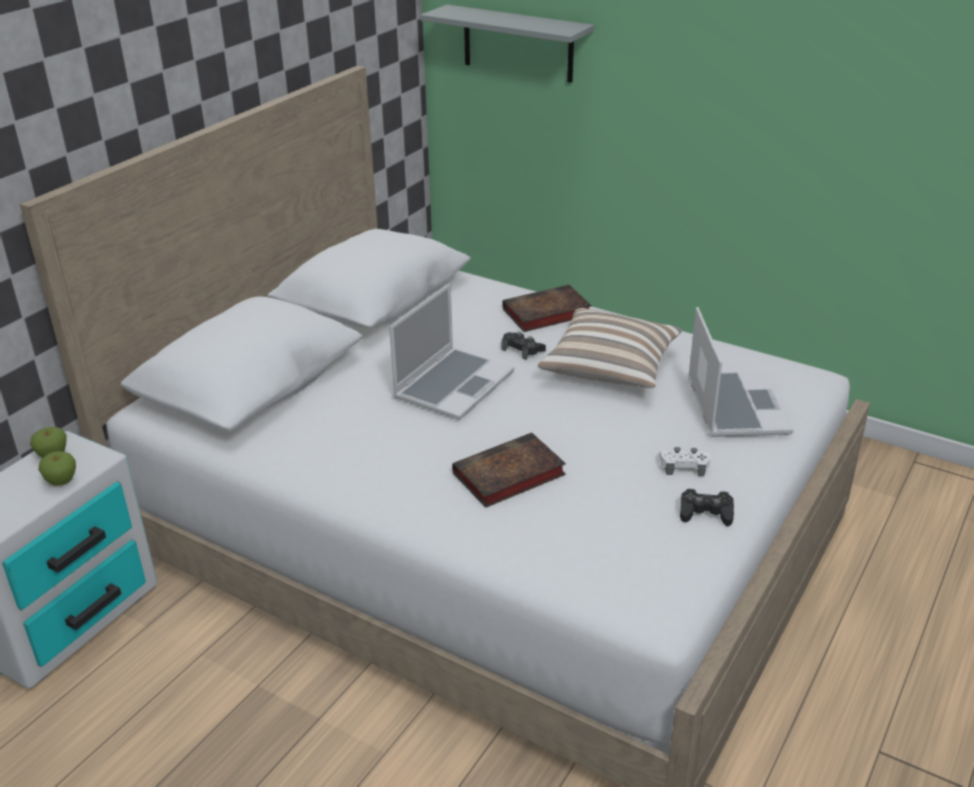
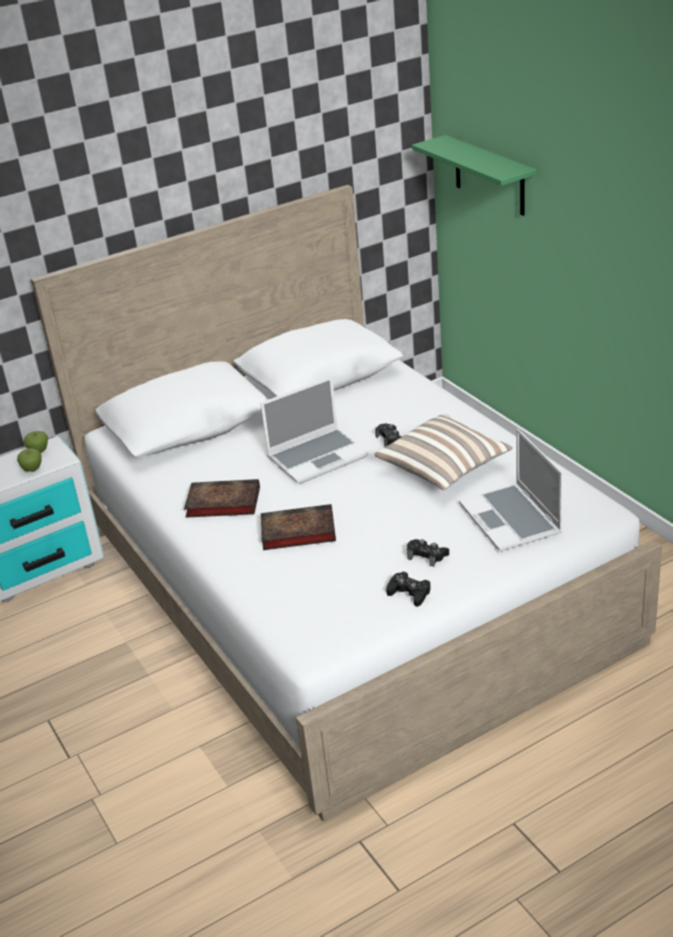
camera: 30 degrees right, 0 degrees up
(518, 44) = (489, 176): grey shelf -> green shelf
(545, 314) = (435, 413): book -> book (221, 503)
(684, 466) = (427, 556): white game controller -> black game controller
(734, 406) = (512, 520): laptop -> laptop turned 135 degrees clockwise

